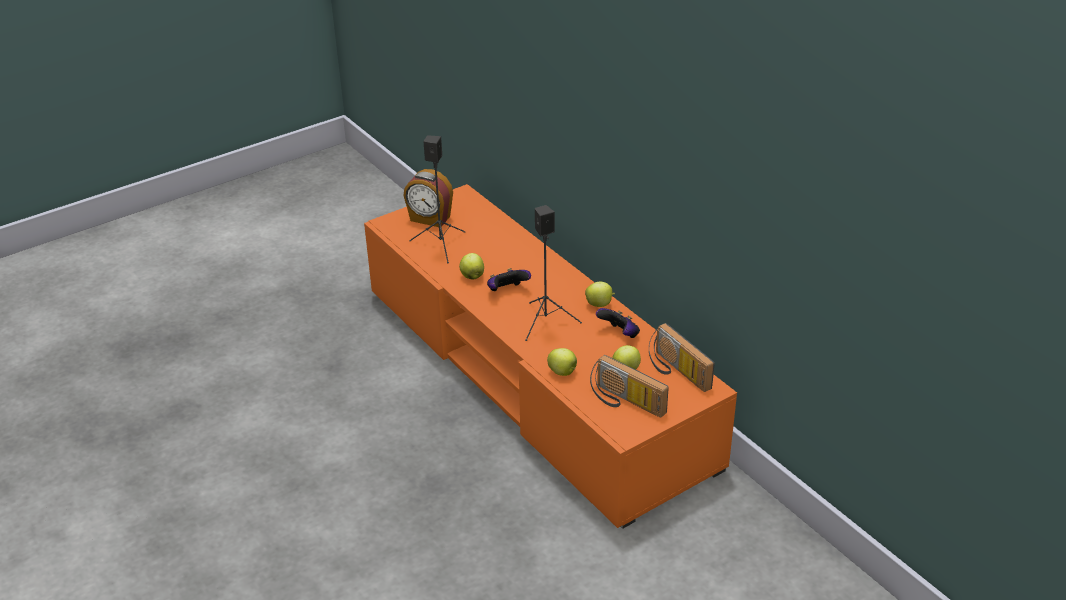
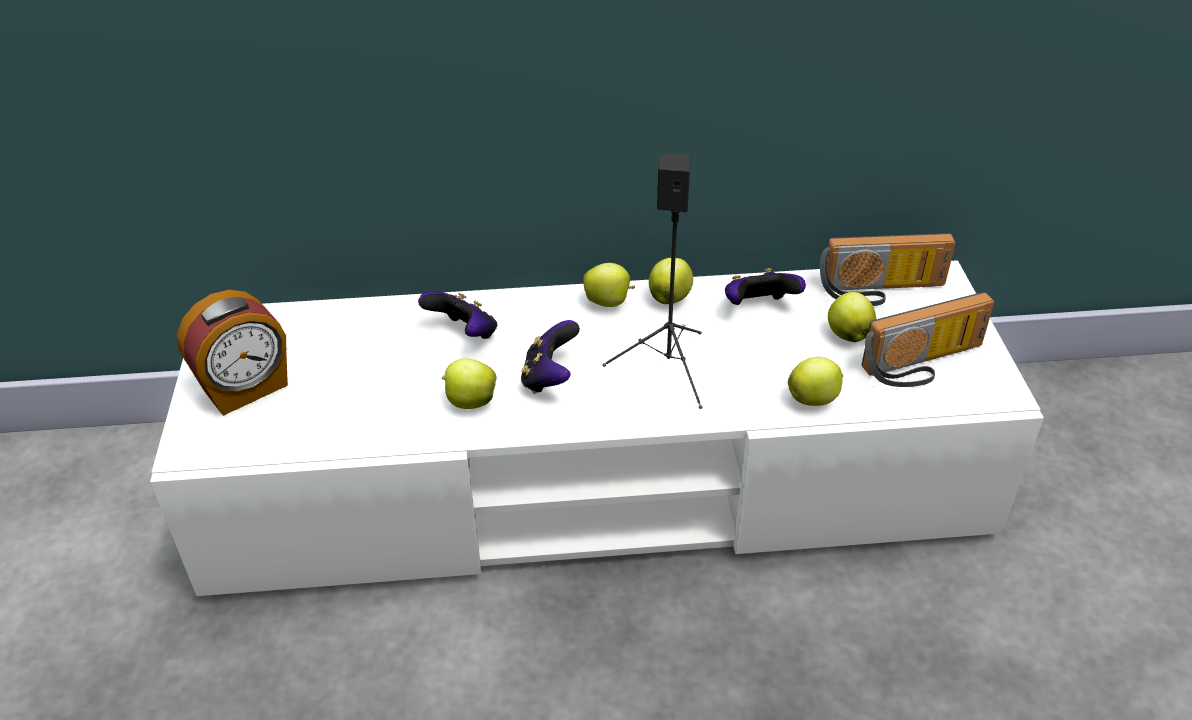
camera: 60 degrees left, 5 degrees up
(441, 244) = (339, 404): black speaker -> none
(514, 257) = (464, 334): none -> game controller
(534, 375) = (597, 482): orange tv stand -> white tv stand
(577, 288) = (609, 302): none -> apple

